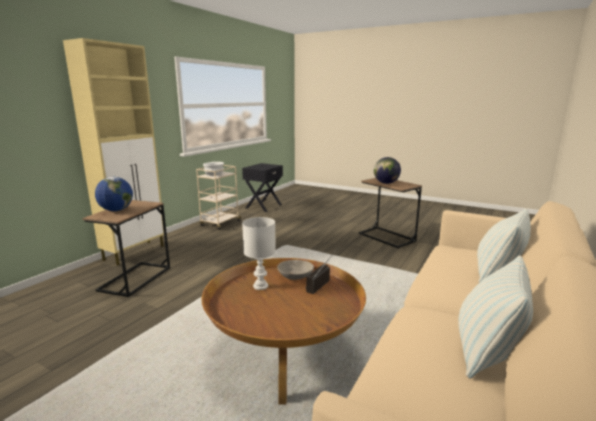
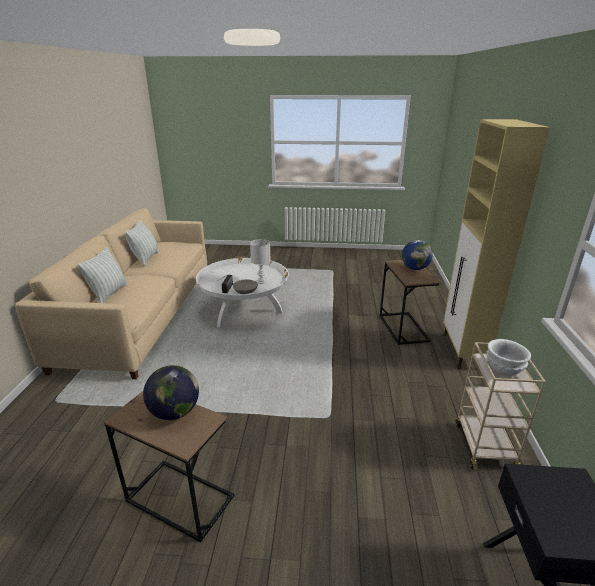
camera: 155 degrees right, 10 degrees up
(284, 354) = (245, 311): brown coffee table -> white coffee table

